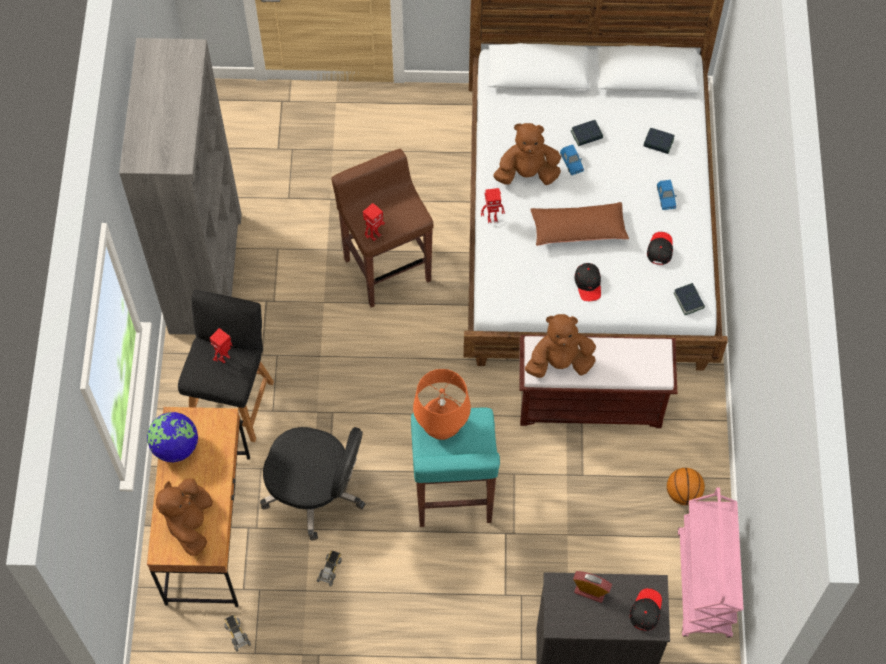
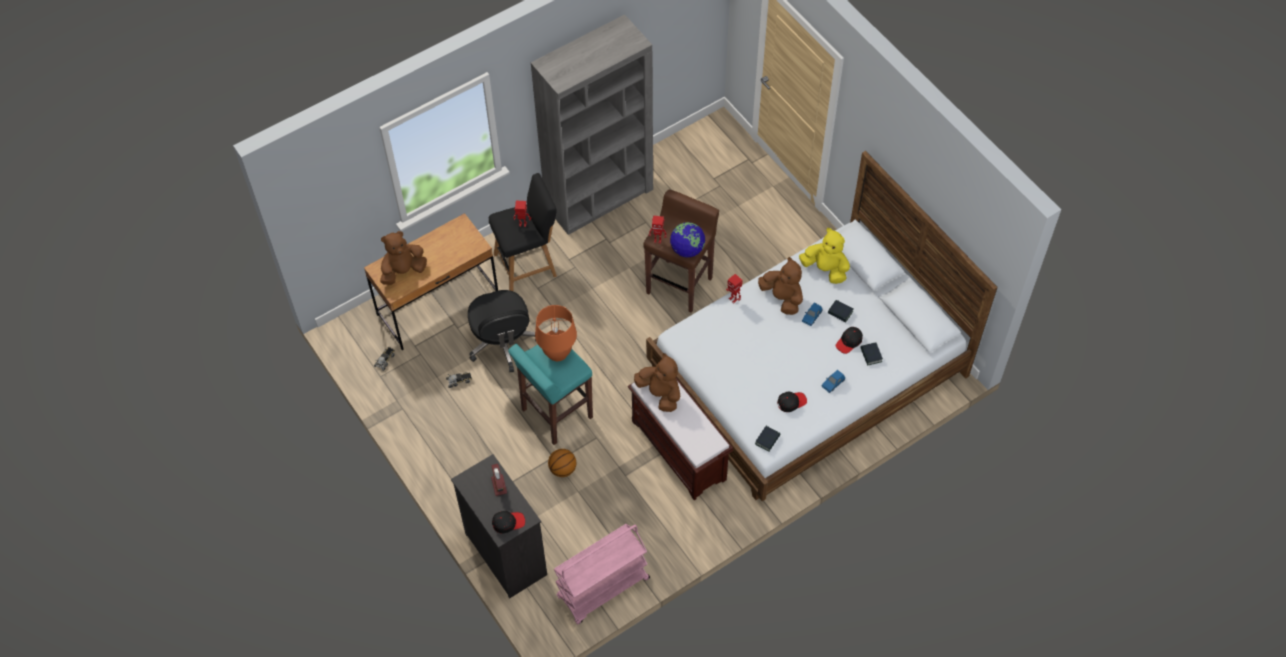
camera: 55 degrees right, 5 degrees down
(175, 447) = (444, 234): globe -> globe (687, 249)
(523, 112) = (825, 269): none -> yellow plush toy
(578, 229) = (766, 349): brown pillow -> none
(588, 284) = (731, 378): black cap -> black cap (849, 342)
(683, 493) = (657, 539): basketball -> basketball (562, 469)

